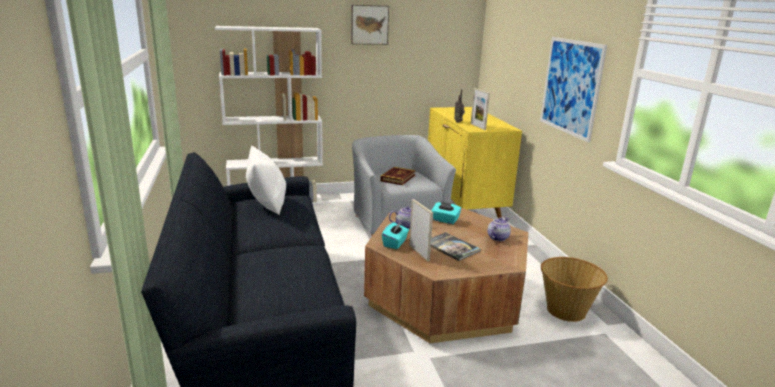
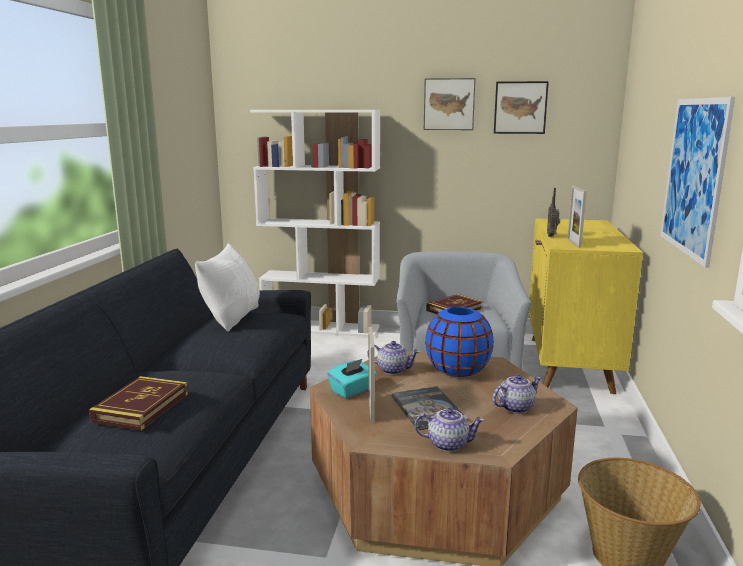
camera: 25 degrees right, 5 degrees down
(288, 278) = (141, 407): none -> book
(419, 28) = (520, 107): none -> picture
(445, 220) = (458, 370): turquoise tissue box -> blue vase
(483, 265) = (448, 444): none -> teapot

